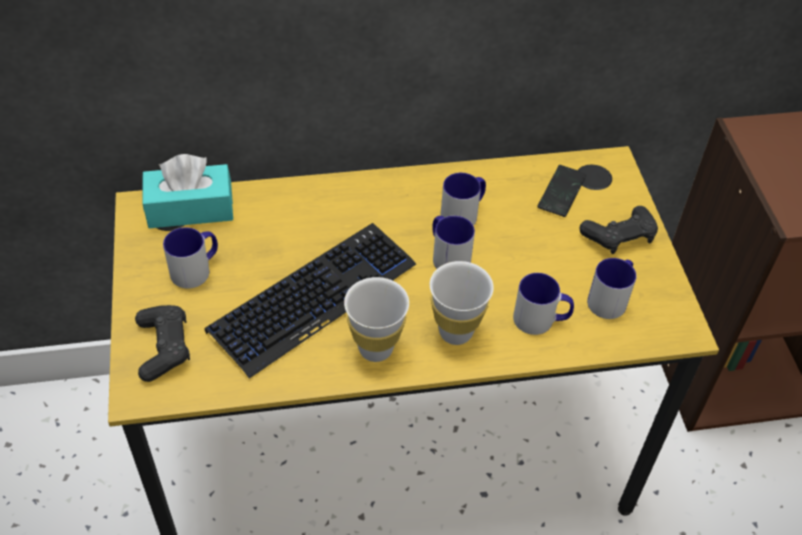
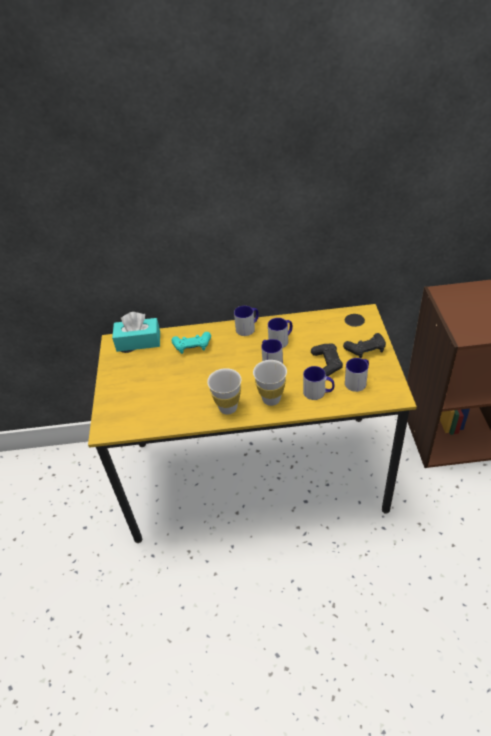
camera: 10 degrees right, 5 degrees down
(164, 347) = (119, 409): black game controller -> black game controller (326, 364)
(196, 269) = (139, 371): mug -> mug (248, 327)
(296, 221) = (192, 346): none -> turquoise game controller
(313, 298) = (197, 383): keyboard -> none
(561, 192) = (335, 328): phone -> none

